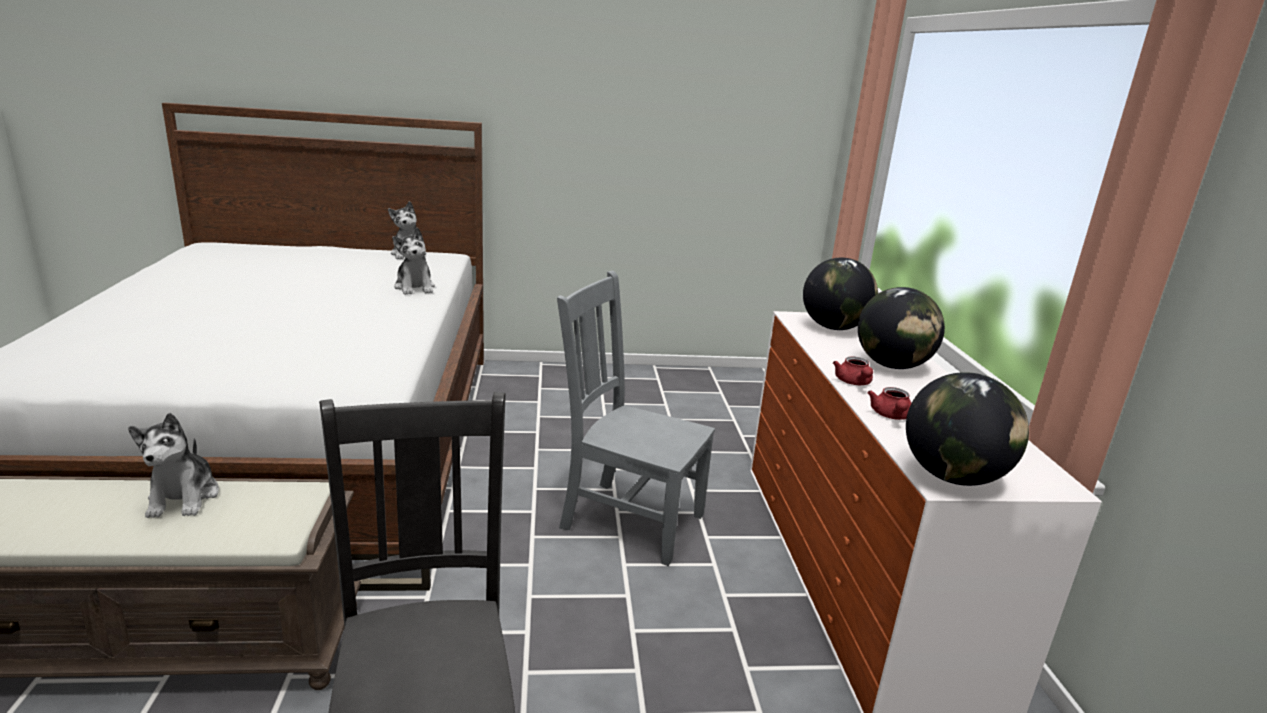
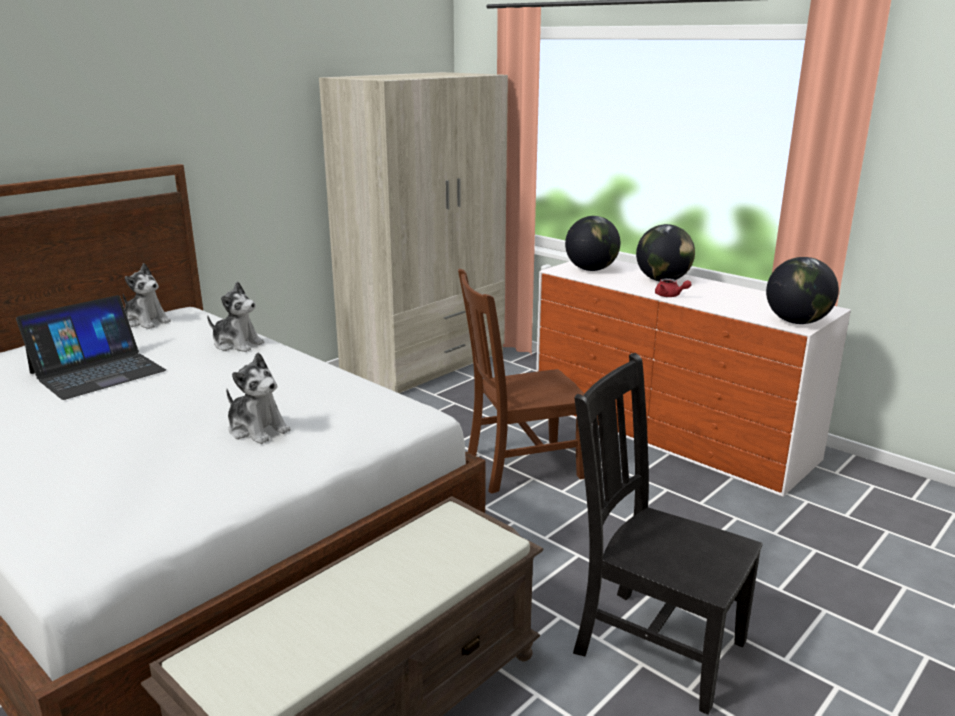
camera: 40 degrees left, 0 degrees up
(184, 497) = (381, 562): plush toy -> plush toy (257, 429)
(299, 274) = (97, 371): none -> laptop
(628, 519) = (520, 466): grey chair -> brown chair
(714, 388) = (425, 362): none -> beige wardrobe
(891, 416) = (720, 306): red teapot -> none

